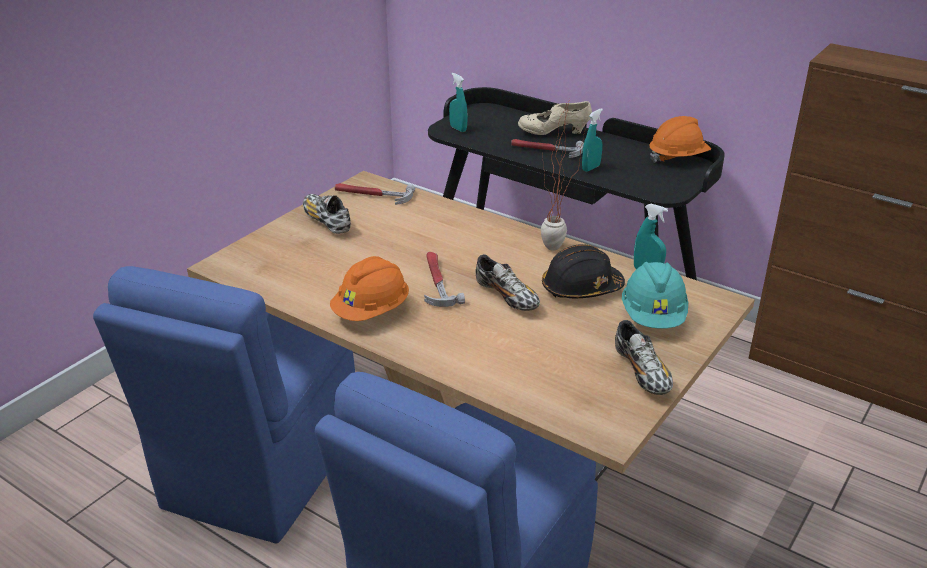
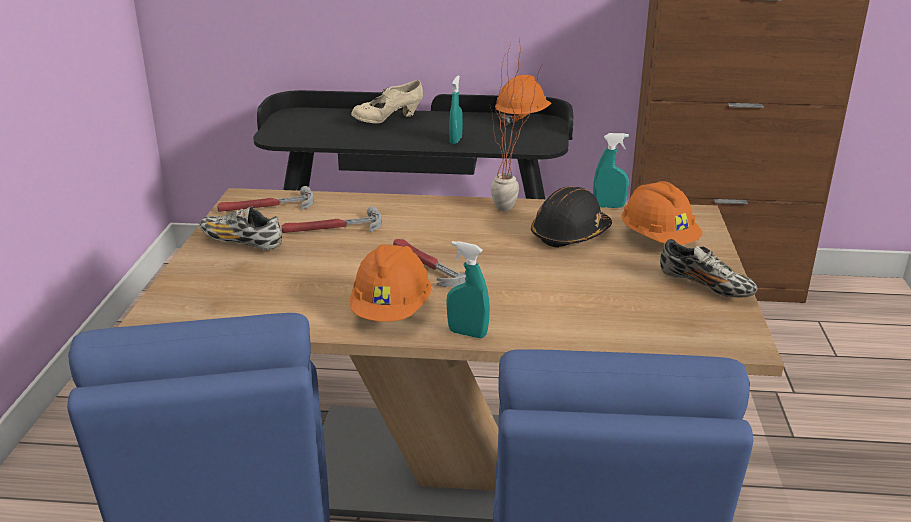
camera: 30 degrees left, 5 degrees down
(458, 129) = (287, 134): turquoise spray bottle -> turquoise spray bottle (467, 333)
(507, 297) = (513, 260): shoe -> none
(546, 150) = (397, 135): hammer -> hammer (332, 229)
(653, 317) = (658, 240): turquoise hard hat -> orange hard hat

